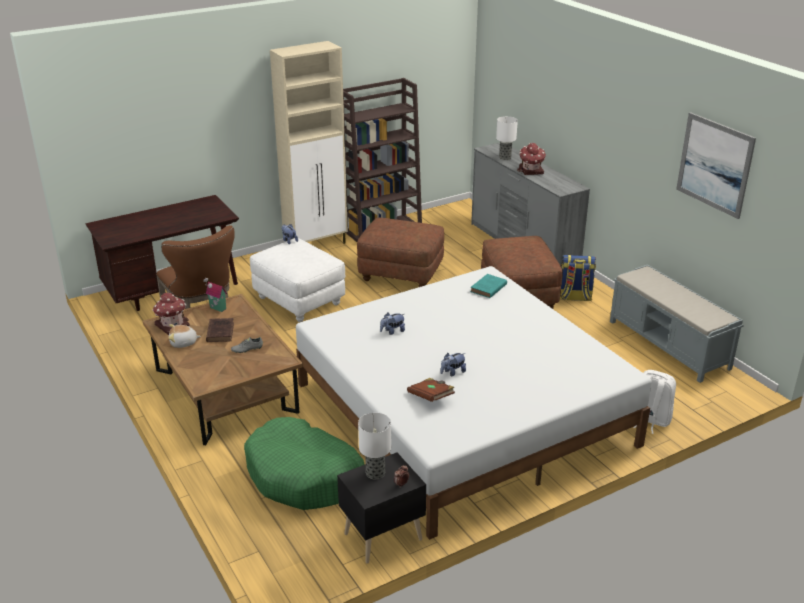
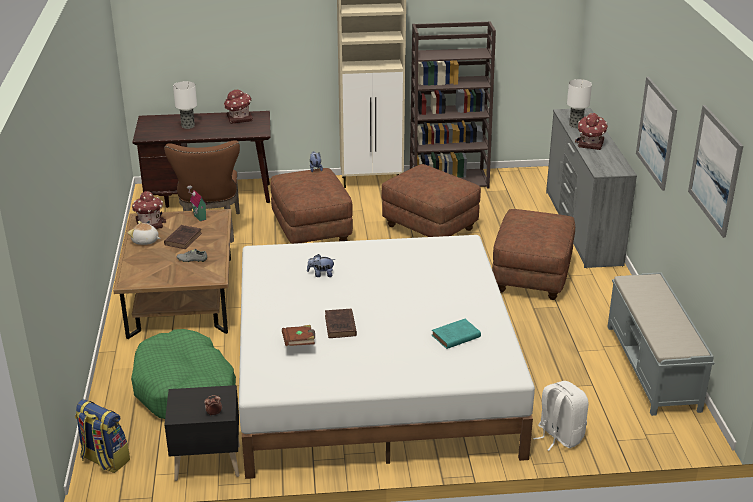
camera: 25 degrees right, 0 degrees up
(192, 207) = (239, 118): none -> toy house
(299, 300) = (311, 231): white ottoman -> brown ottoman
(376, 473) = (201, 397): table lamp -> table lamp (188, 126)
(452, 372) = (340, 326): plush toy -> brown book
(488, 288) = (451, 256): turquoise book -> turquoise book (454, 337)
(574, 297) = (591, 293): backpack -> backpack (104, 460)
(614, 147) = (656, 132): none -> picture

